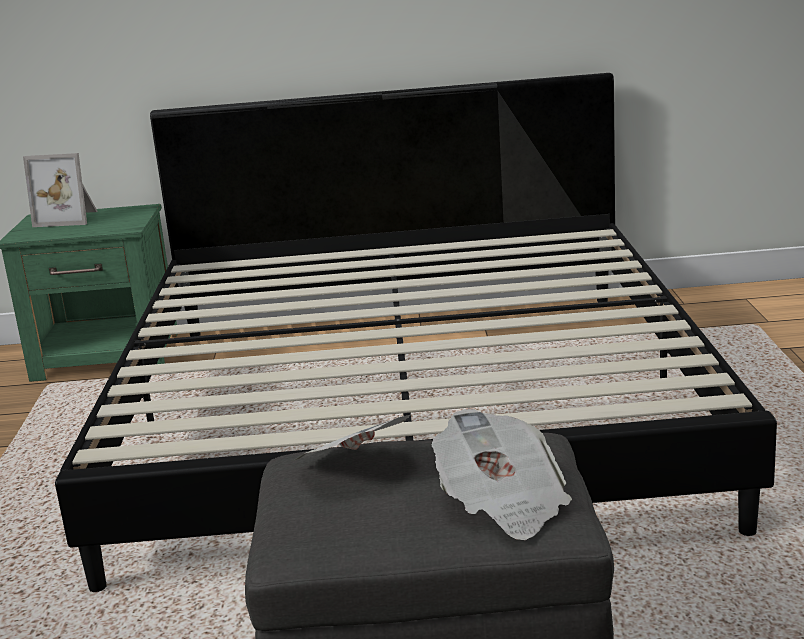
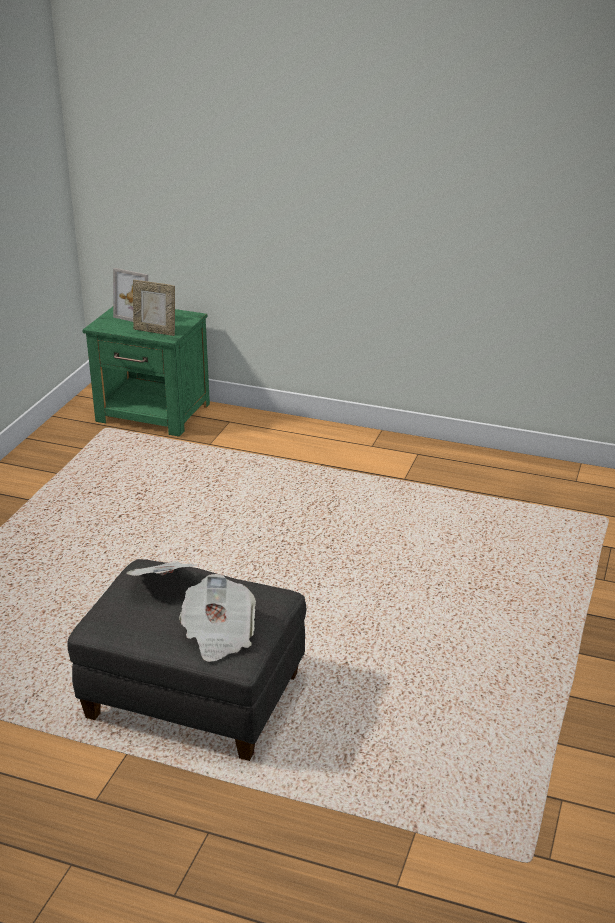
camera: 20 degrees right, 10 degrees up
(104, 227) = (155, 331): none -> picture frame
(409, 410) = (307, 521): bed -> none

